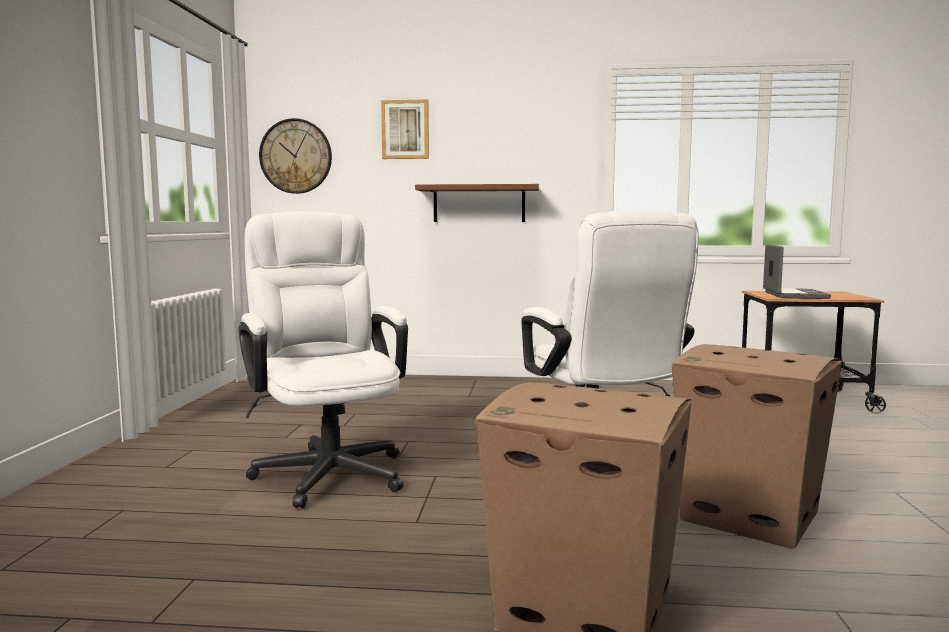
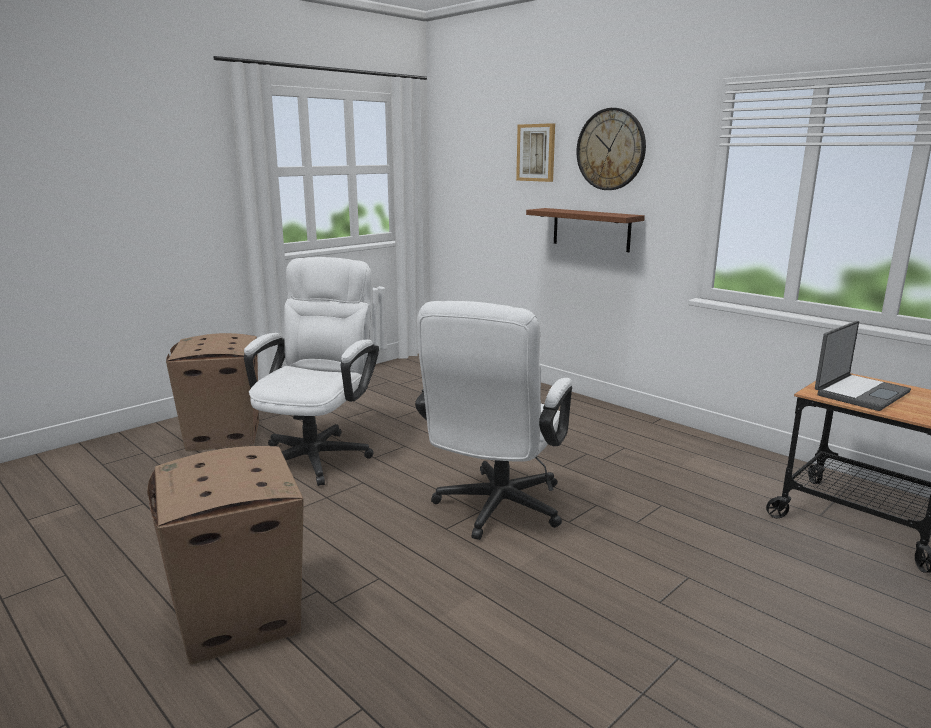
camera: 40 degrees right, 10 degrees up
(296, 156) = (460, 175): wall clock -> wall clock (611, 149)
(751, 516) = (488, 612): cardboard box -> cardboard box (223, 436)

